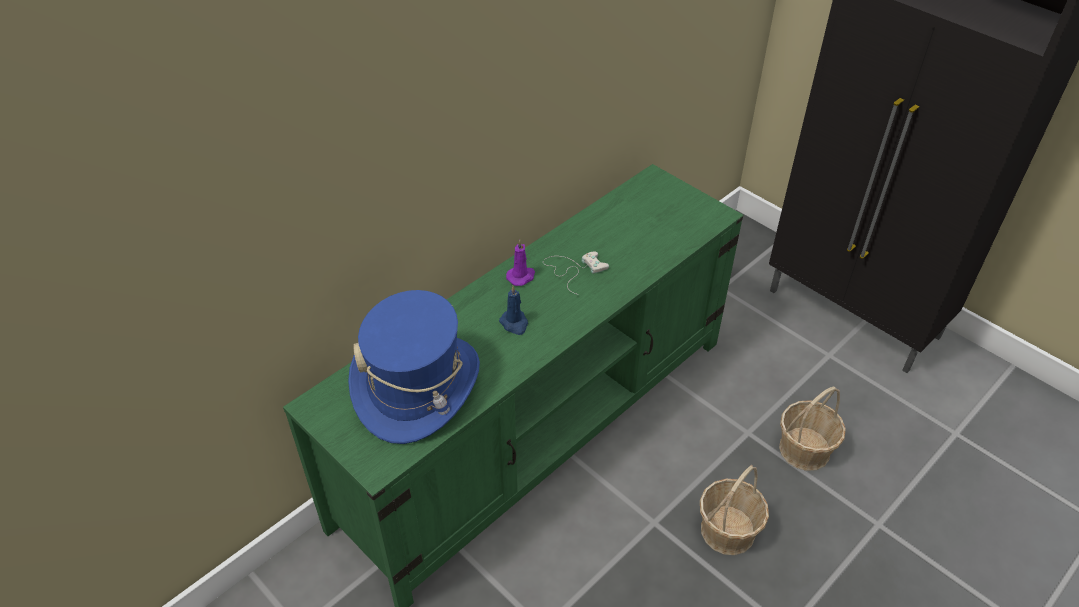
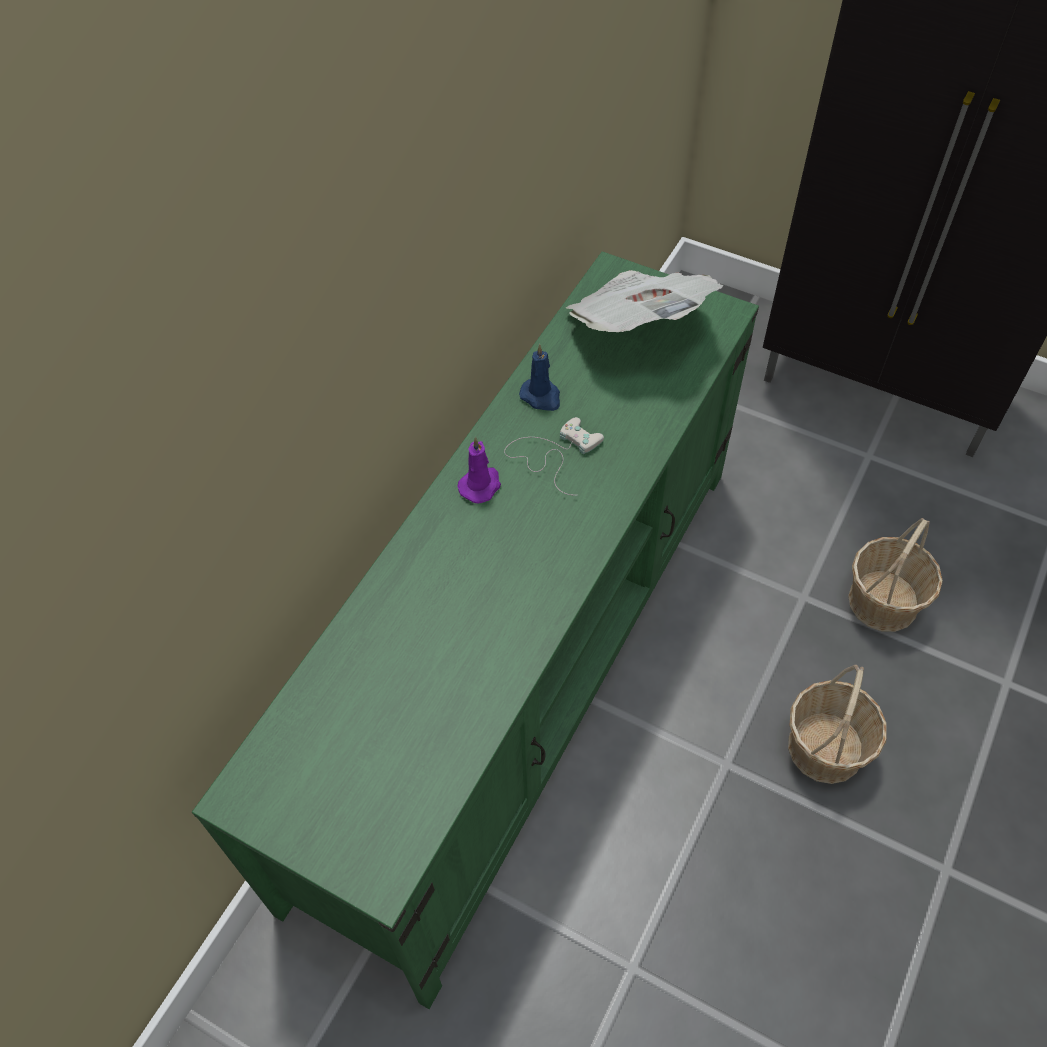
camera: 15 degrees left, 10 degrees up
(417, 386) = (392, 716): blue hat -> none
(514, 324) = (500, 568): blue candle -> blue candle (541, 397)
(658, 210) = (638, 326): none -> newspaper

